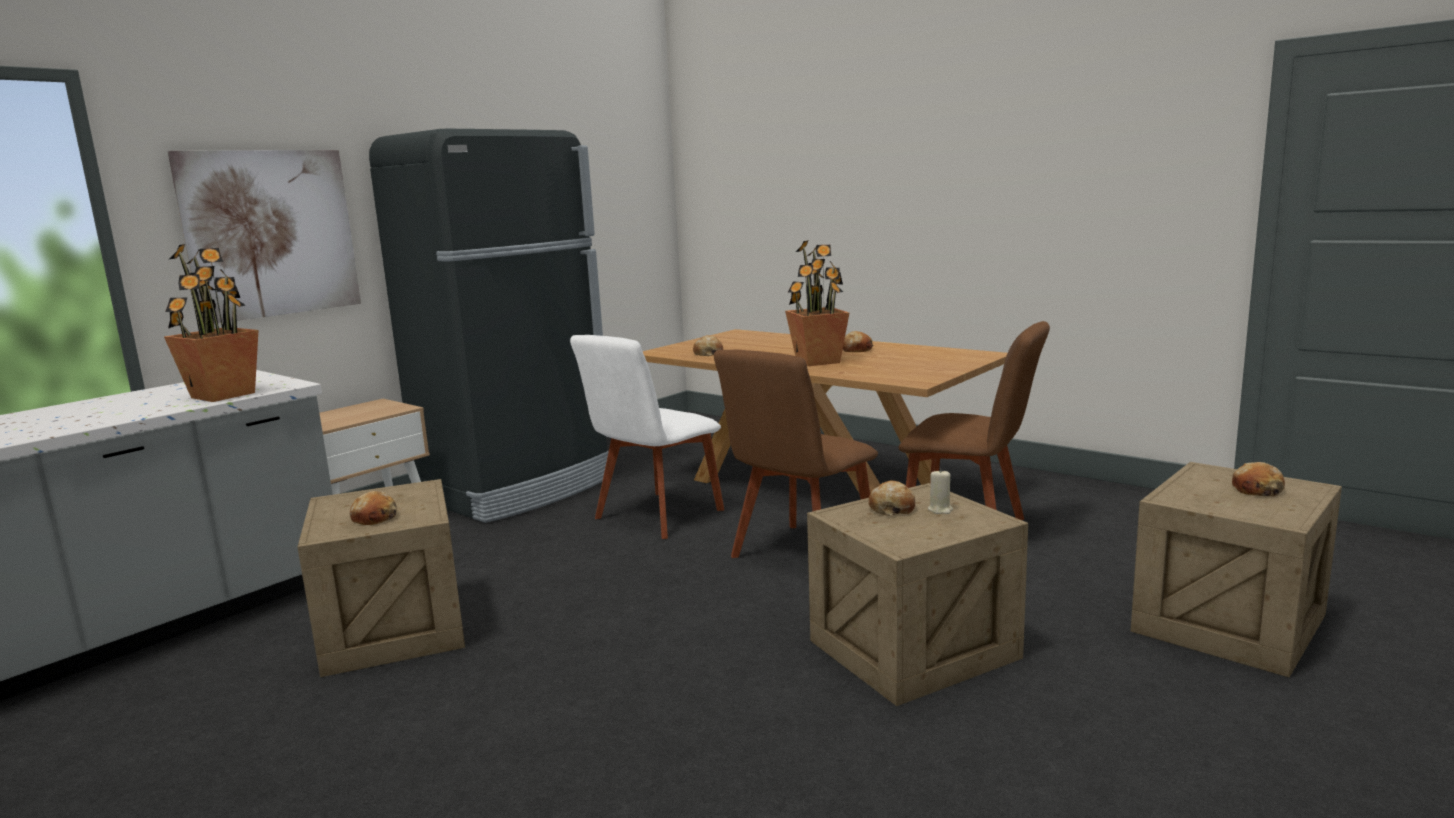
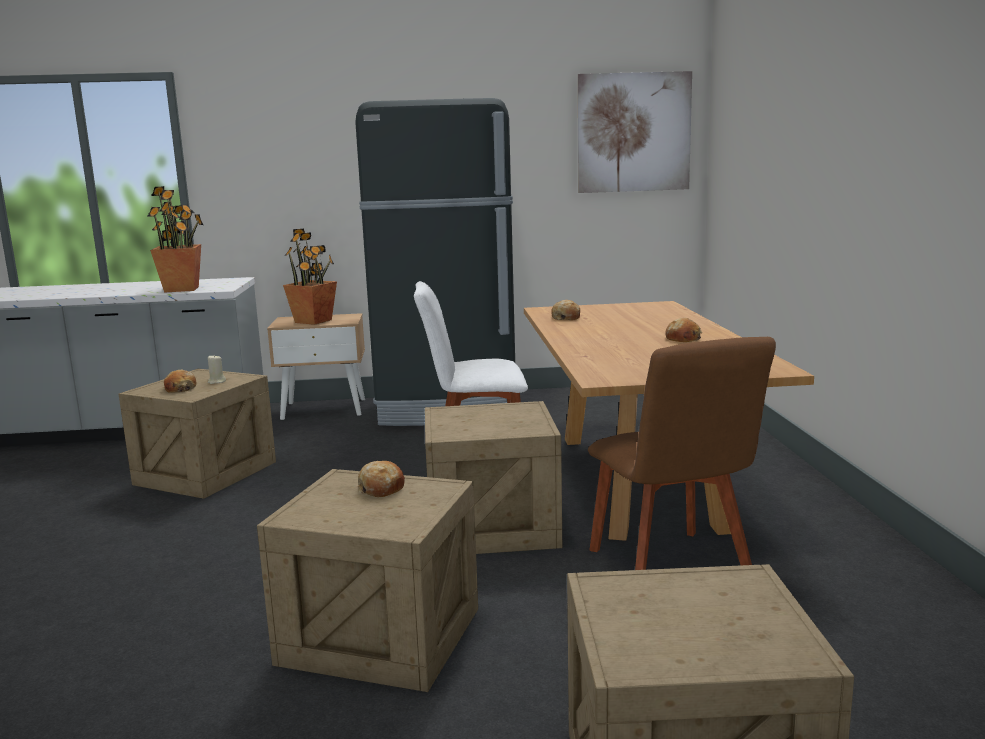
camera: 45 degrees right, 0 degrees up
(271, 233) = (287, 181): picture -> picture (634, 132)
(800, 555) = (491, 527): brown chair -> crate
(818, 361) = (609, 342): potted plant -> potted plant (314, 321)
(940, 510) = (404, 504): beige candle -> beige candle (216, 382)
(1257, 490) = (725, 624): bread -> none

